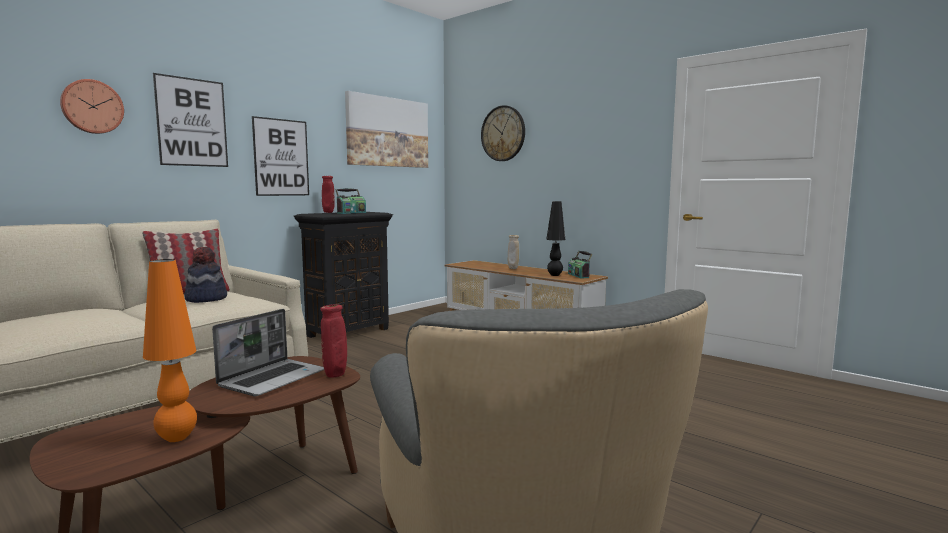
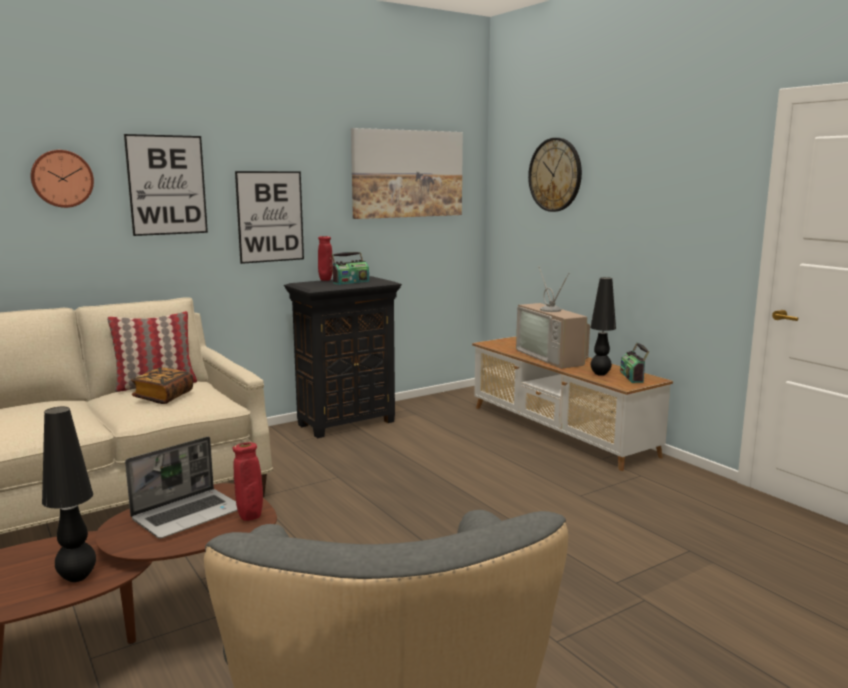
camera: 15 degrees right, 5 degrees up
(177, 438) = (77, 577): orange table lamp -> black table lamp
(205, 299) = (163, 397): hat -> book
(513, 269) = (554, 357): beige vase -> television

